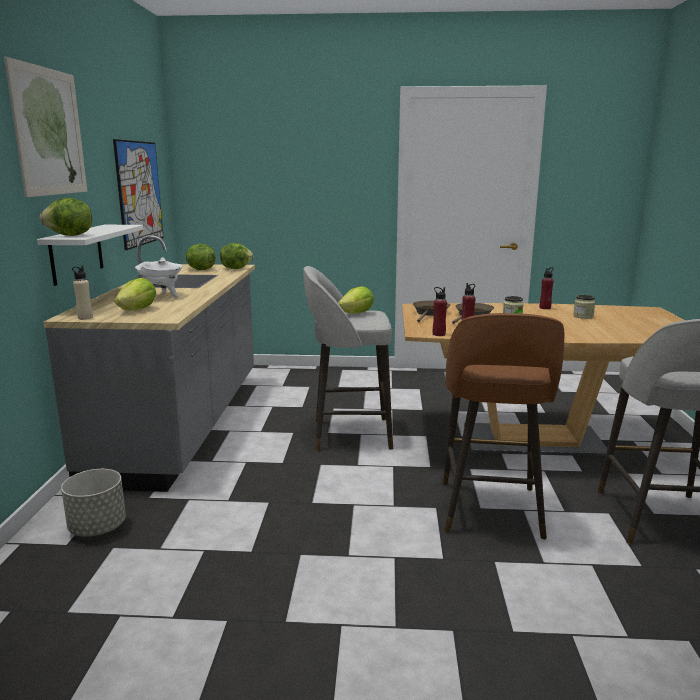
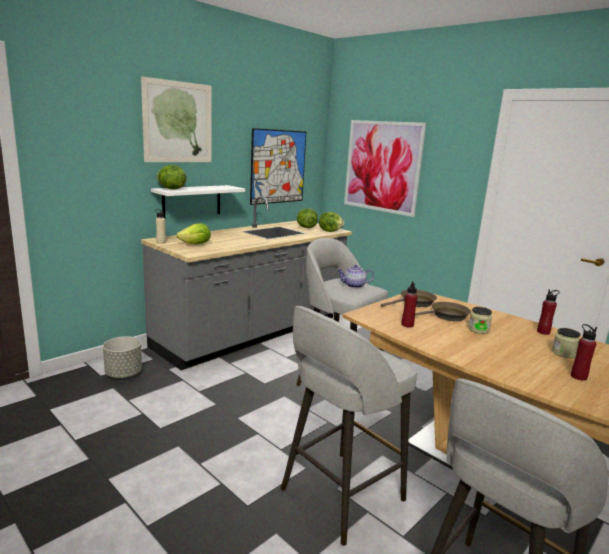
camera: 40 degrees right, 0 degrees up
(162, 296) = (232, 239): white cooking pot -> none
(263, 181) = (382, 166): none -> picture
(357, 313) = (354, 286): lettuce -> teapot
(438, 334) = (371, 321): red bottle -> red bottle (578, 376)
(490, 511) = (339, 496): brown stool -> grey stool

